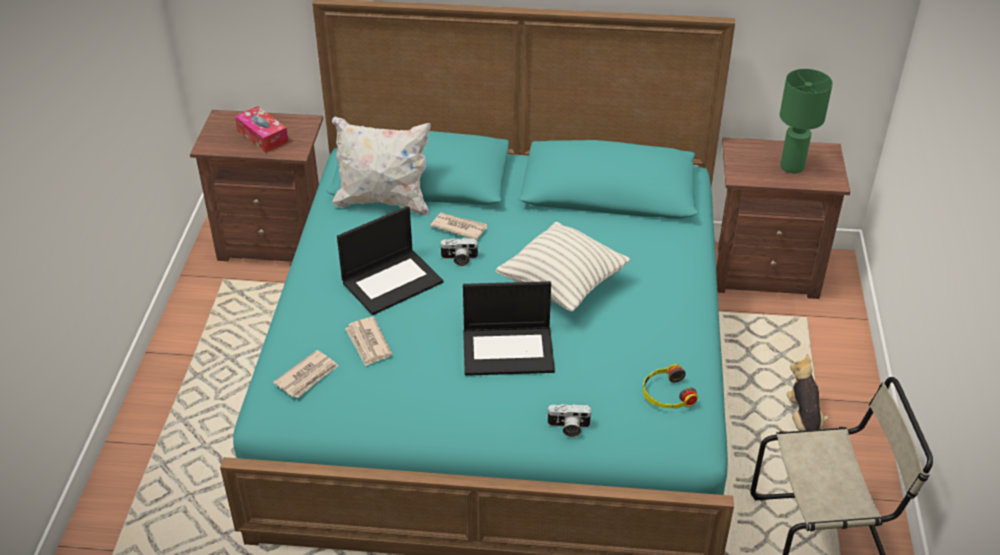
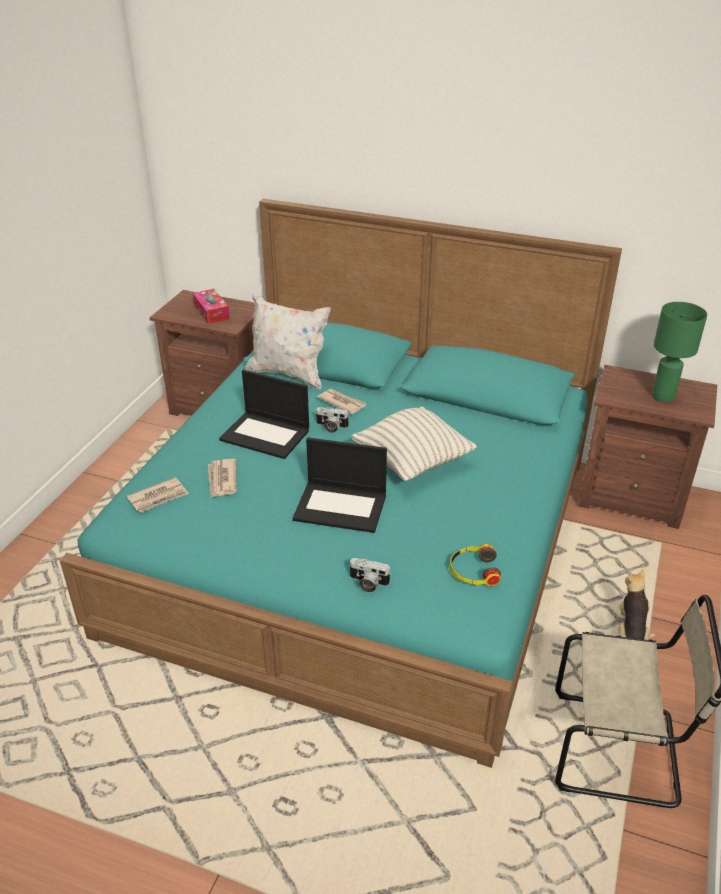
camera: 15 degrees right, 5 degrees down
(392, 281) = (266, 435): laptop -> laptop turned 45 degrees clockwise

